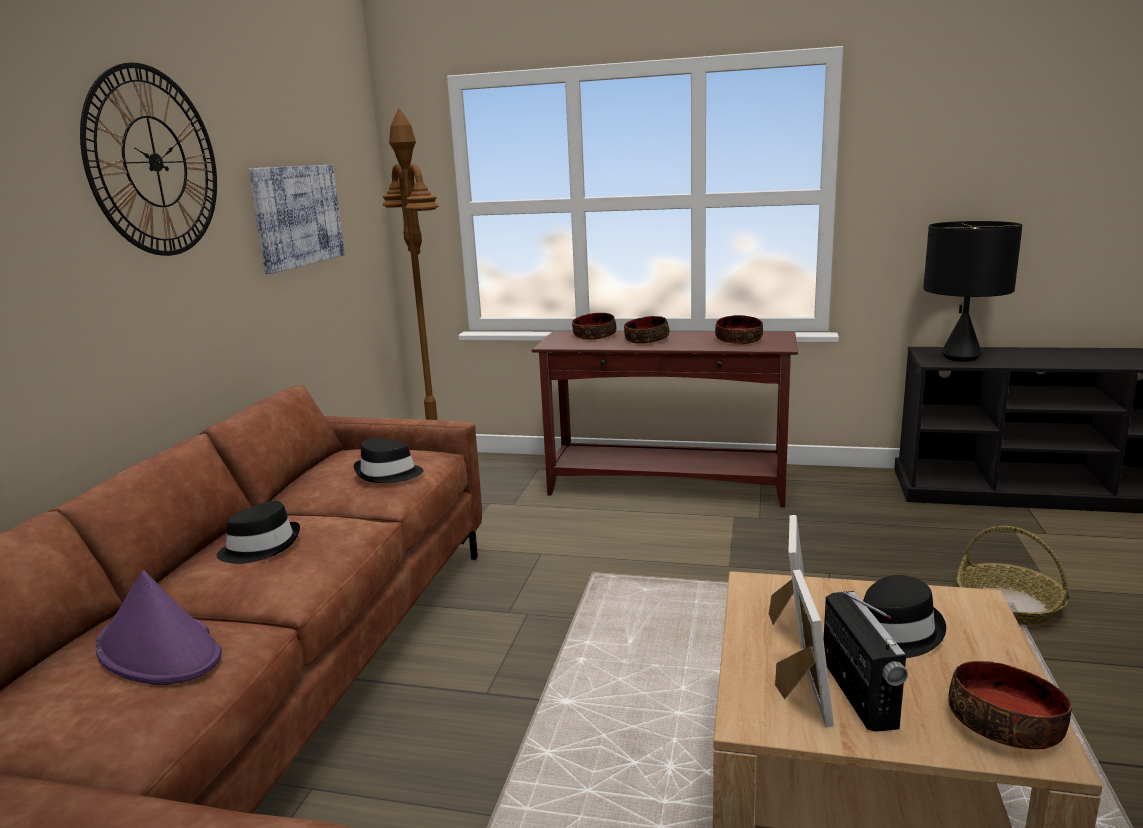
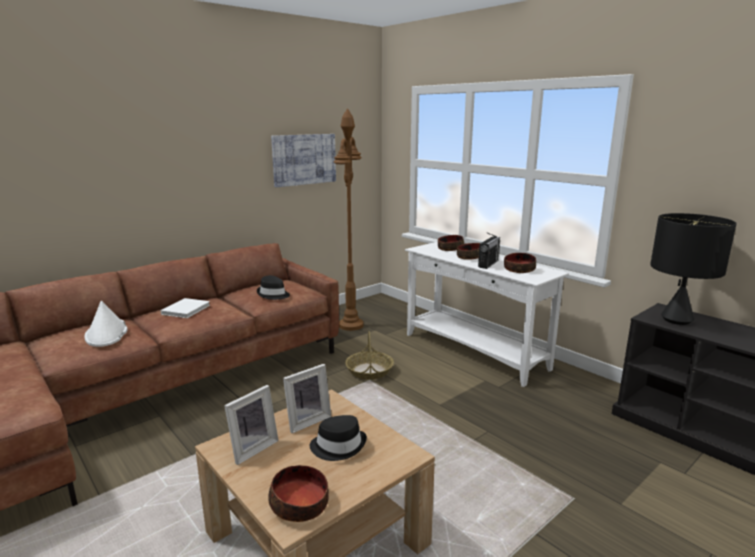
camera: 35 degrees right, 0 degrees up
(155, 162) = (210, 132): wall clock -> none
(159, 650) = (106, 334): purple hat -> white hat
(261, 546) = (187, 309): black hat -> white book
(667, 486) = (475, 351): brown console table -> white console table
(858, 692) = (273, 460): radio -> radio (488, 264)
(1009, 605) = (570, 498): basket -> basket (369, 371)

